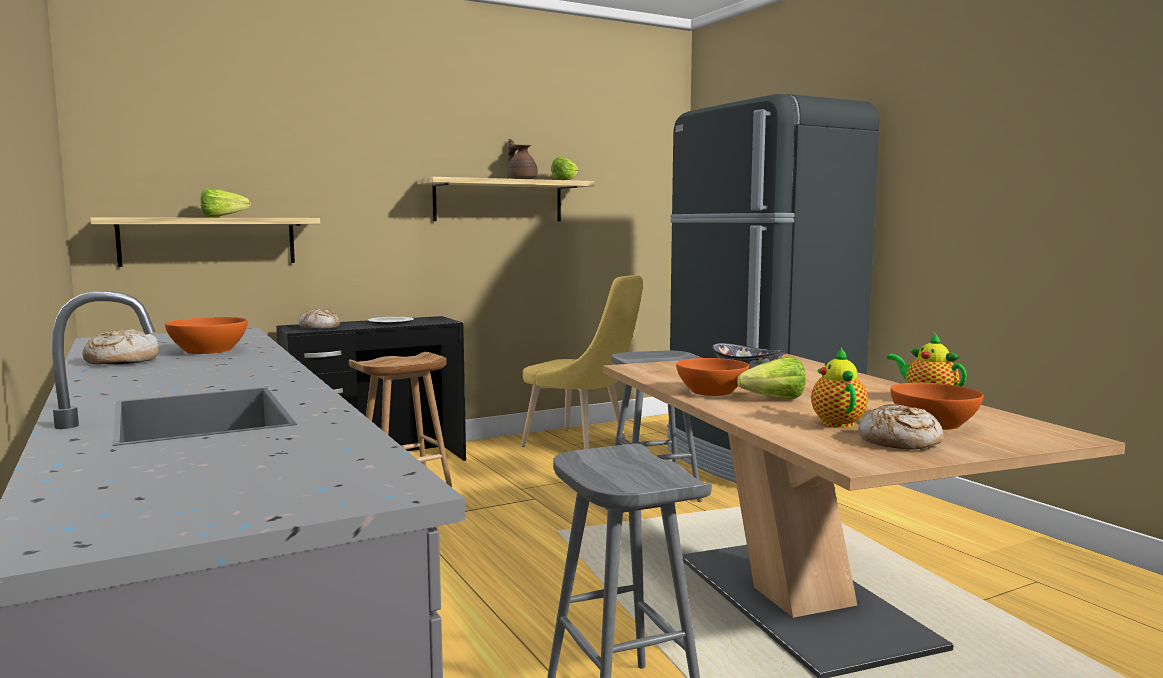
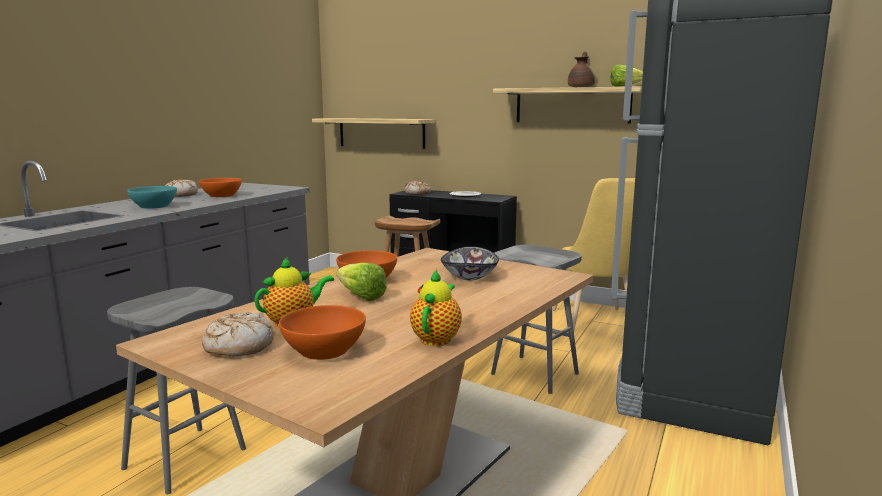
camera: 55 degrees right, 5 degrees up
(215, 374) = (154, 206): none -> turquoise bowl
(226, 217) = (380, 118): lettuce -> none

